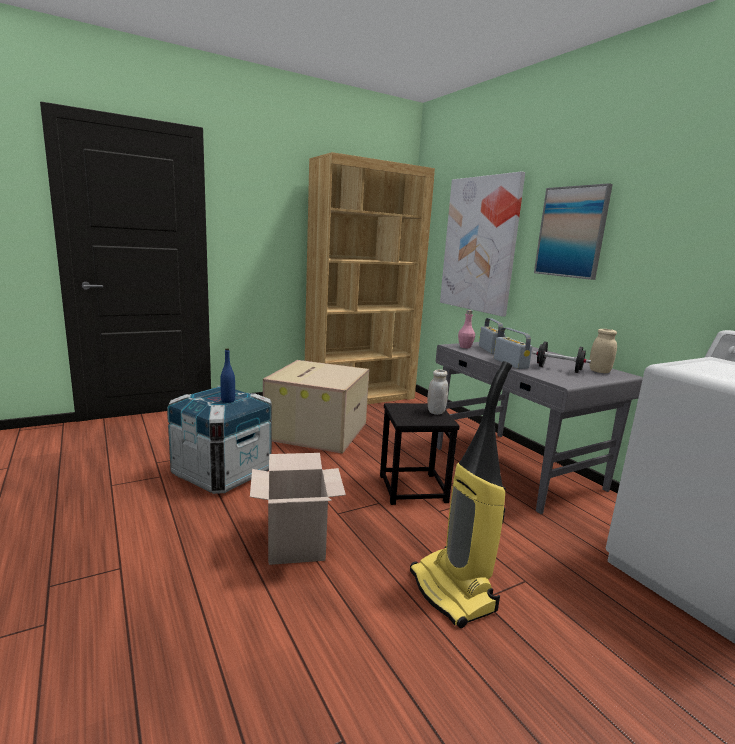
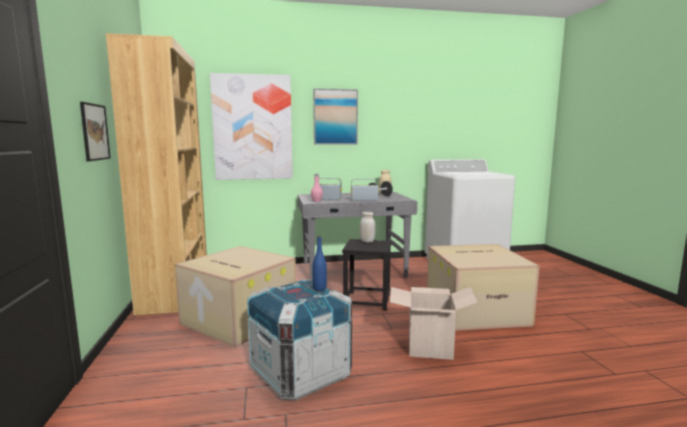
camera: 70 degrees left, 5 degrees down
(276, 240) = (94, 132): none -> picture
(453, 591) = (476, 310): vacuum cleaner -> cardboard box

